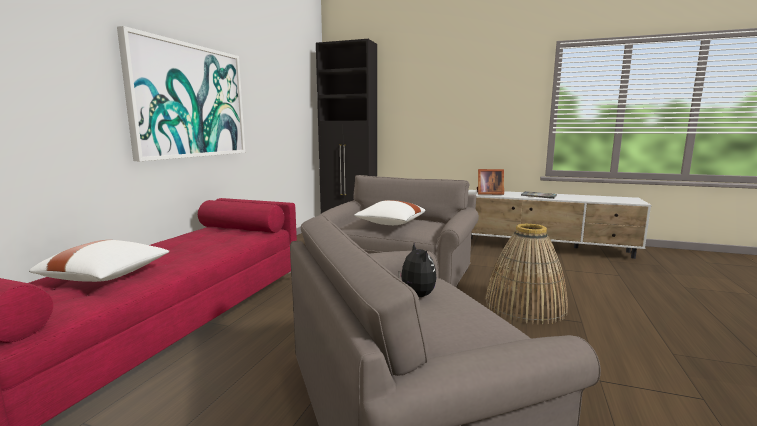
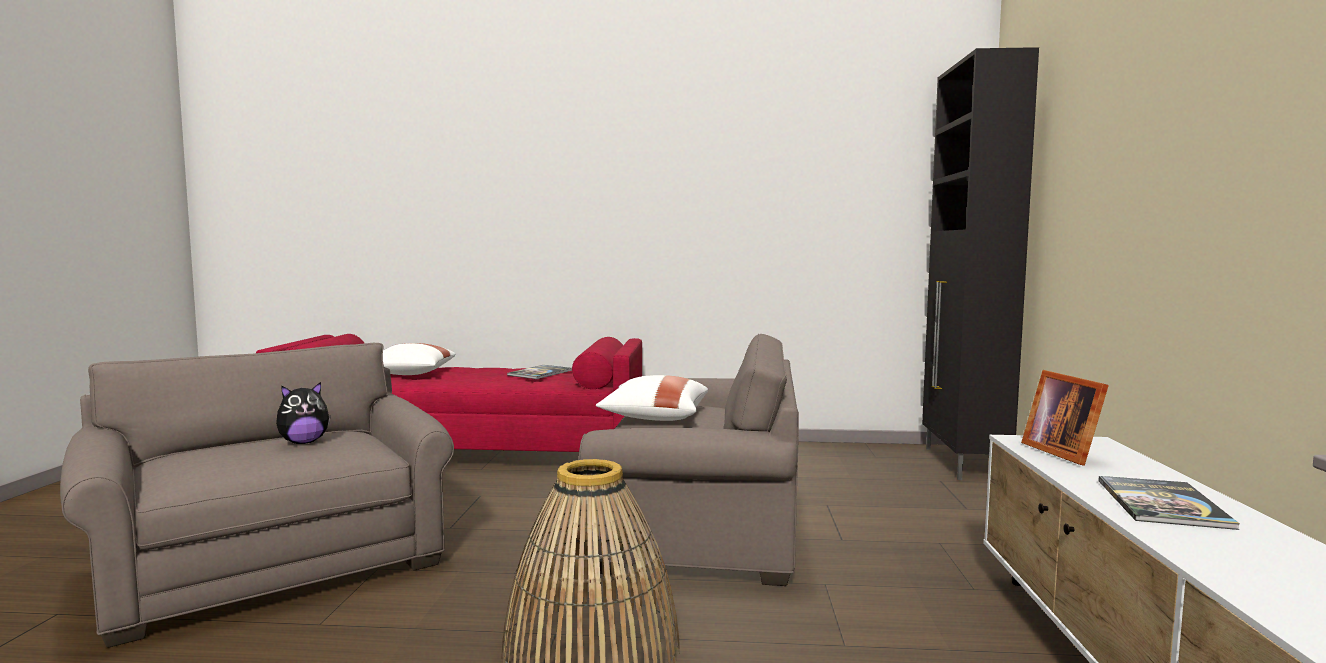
camera: 75 degrees right, 5 degrees down
(190, 101) = (611, 214): picture -> none
(205, 237) = (540, 373): none -> book

